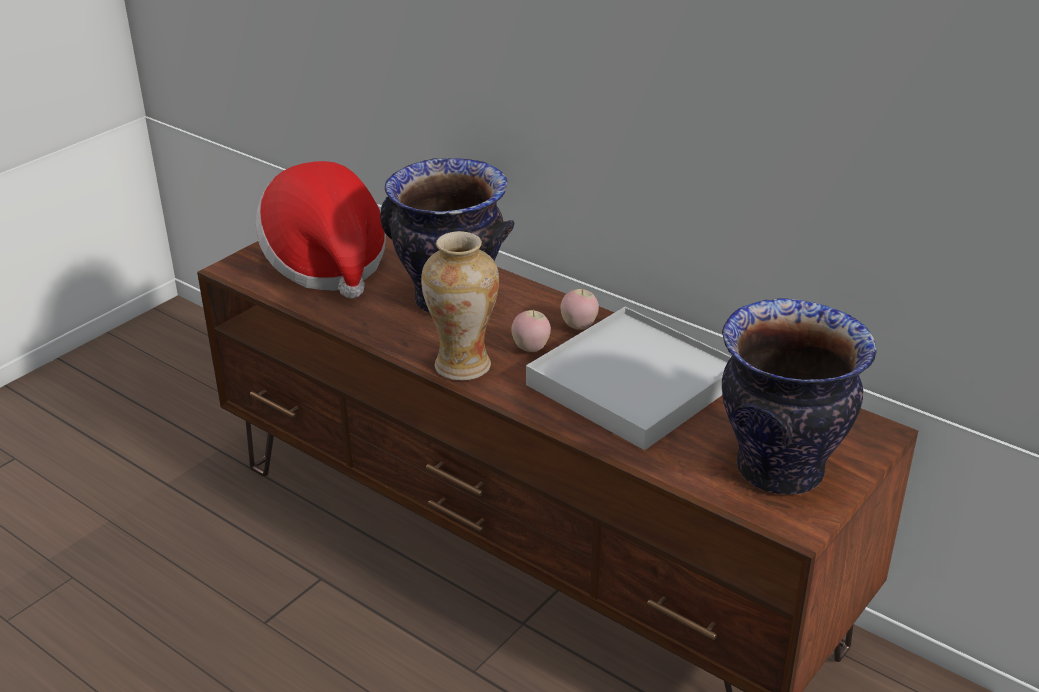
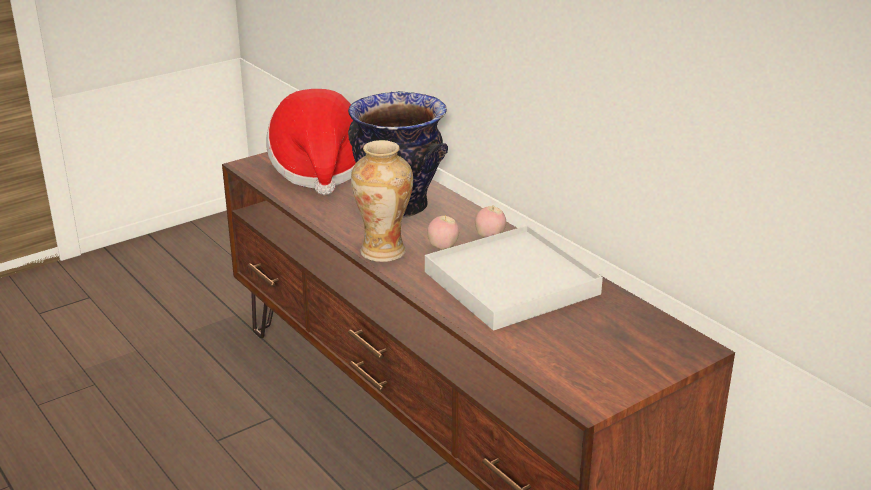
camera: 15 degrees right, 5 degrees down
(781, 471) = (598, 362): vase -> none

